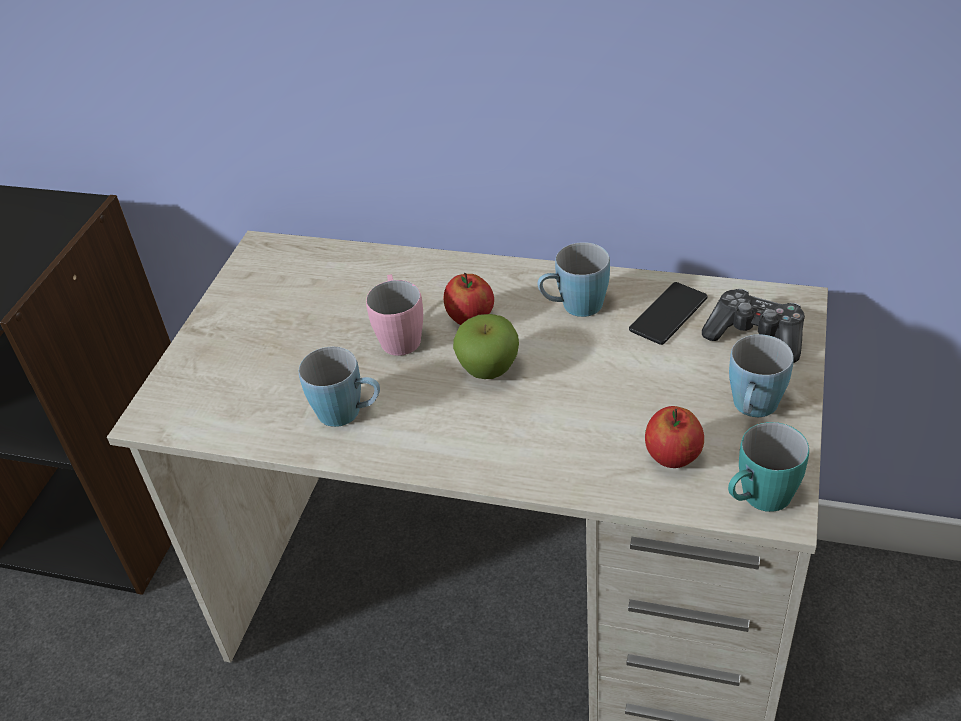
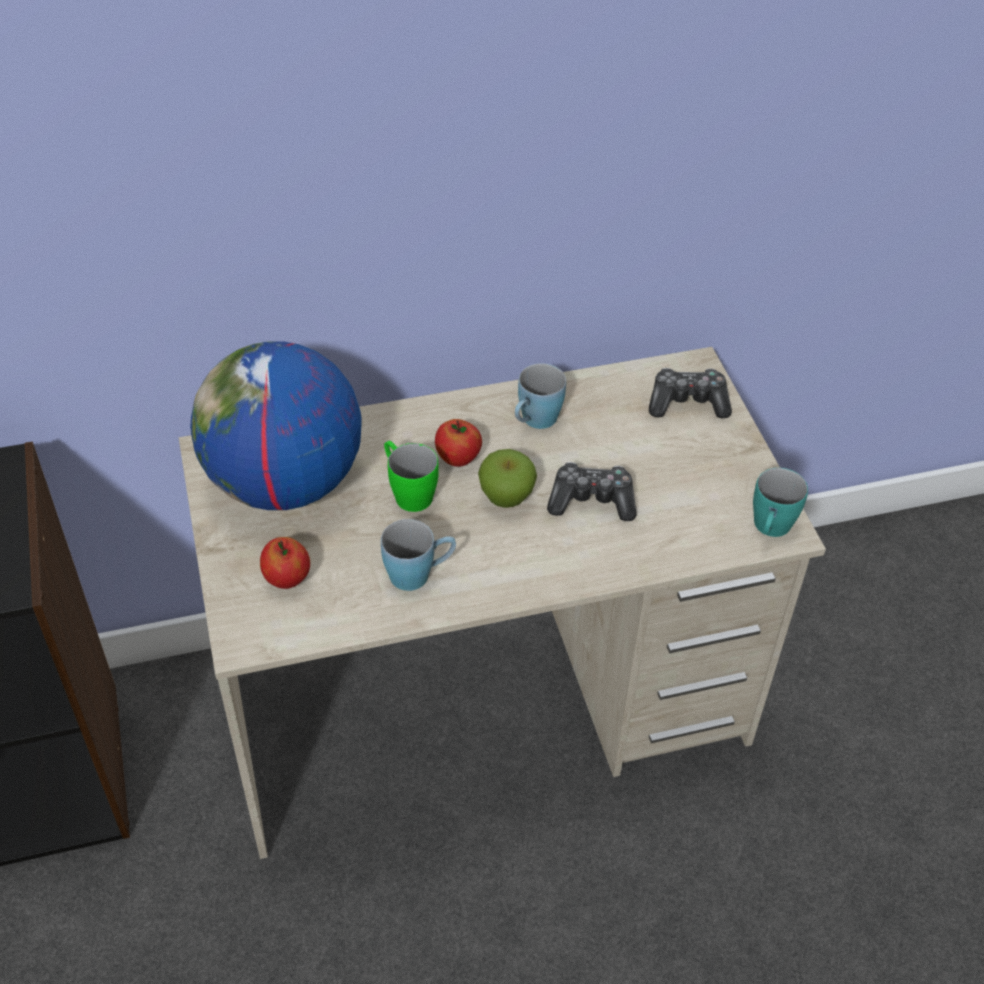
camera: 35 degrees left, 5 degrees up
(298, 294) = (284, 483): none -> globe
(399, 335) = (407, 492): pink mug -> green mug
(574, 401) = (592, 501): none -> game controller
(668, 314) = (612, 405): phone -> none
(673, 457) = (693, 520): apple -> apple (287, 579)
(753, 409) = (723, 463): blue mug -> none

